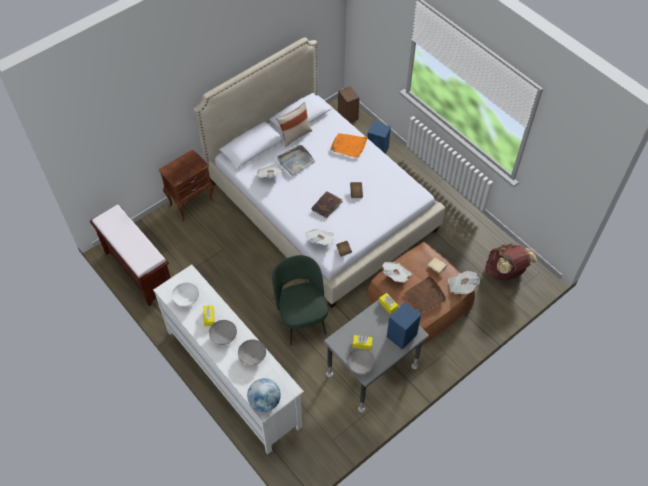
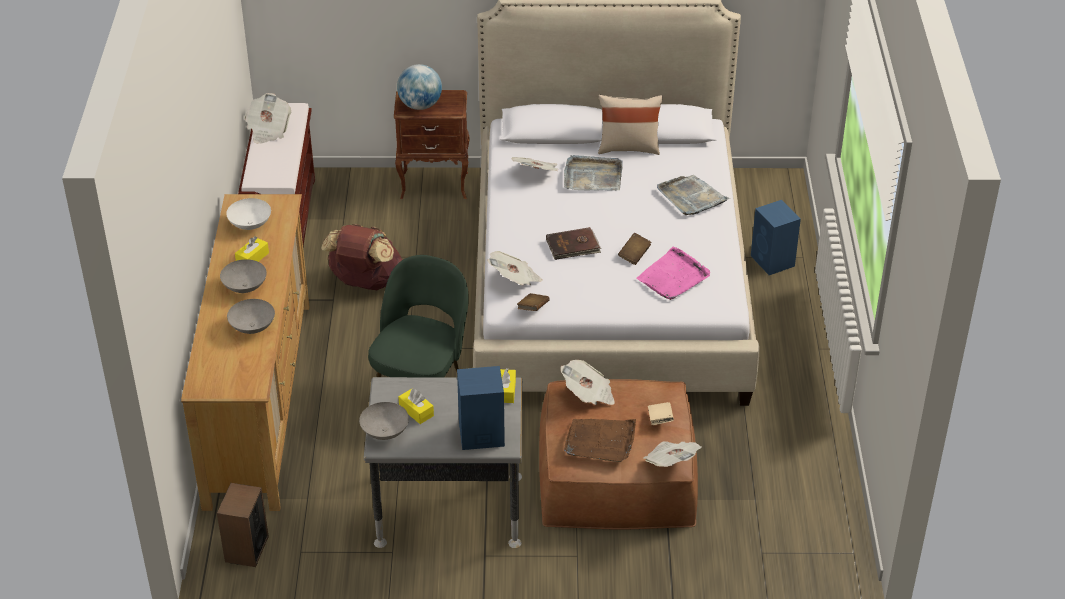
camera: 40 degrees right, 15 degrees down
(115, 233) = (268, 130): none -> newspaper
(233, 378) = (259, 402): white dresser -> brown dresser
(265, 401) = (208, 381): globe -> globe (420, 105)
(347, 116) = (776, 197): speaker -> speaker (246, 549)
(348, 146) = (691, 197): orange tray -> grey tray
(384, 194) = (673, 277): none -> pink tray
(505, 272) = (796, 518): brown backpack -> brown backpack (366, 283)

